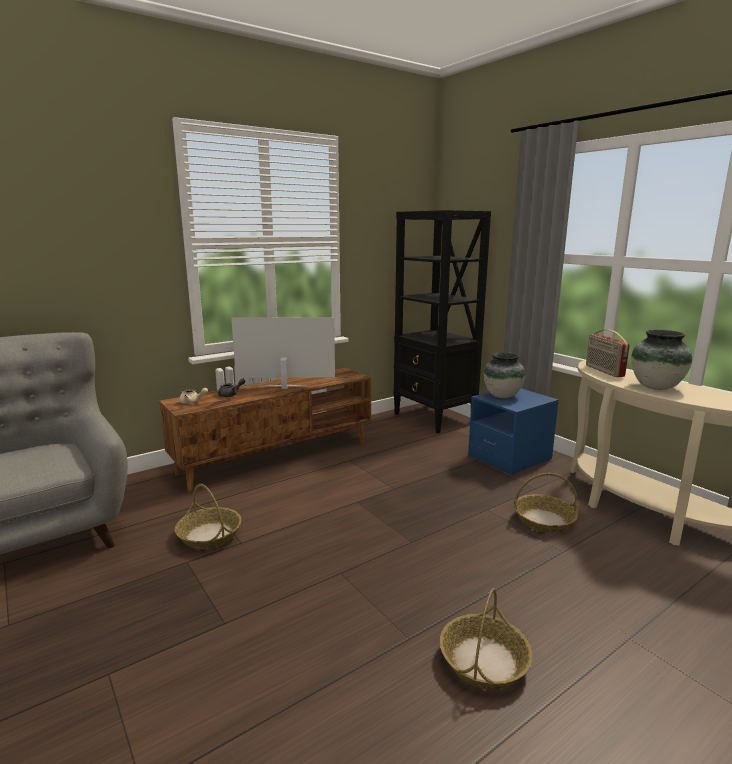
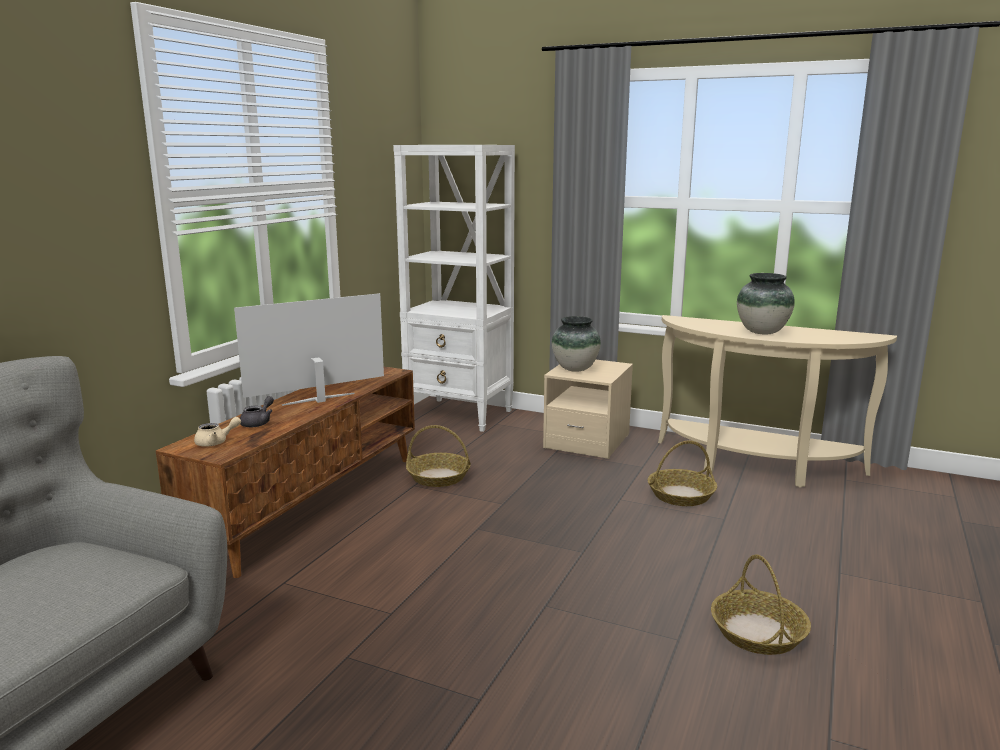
camera: 30 degrees left, 0 degrees up
(210, 535) = (338, 618): basket -> basket (439, 477)
(434, 418) = (460, 415): black bookcase -> white bookcase
(509, 458) = (587, 442): blue nightstand -> beige nightstand
(603, 371) = (697, 323): radio -> none

